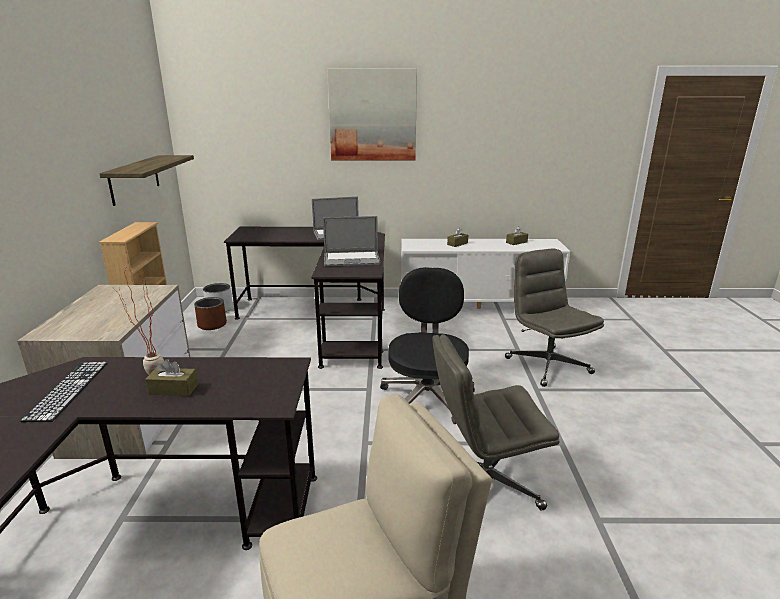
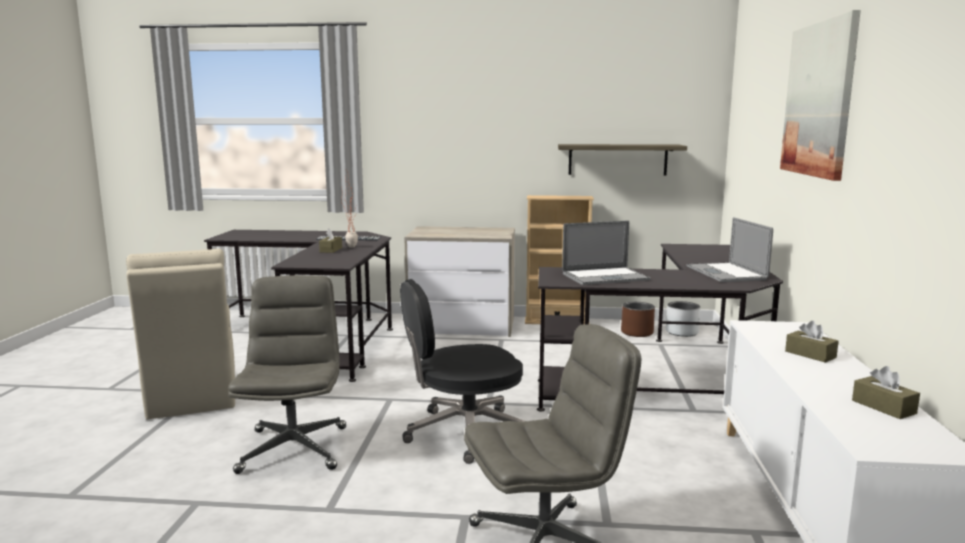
camera: 95 degrees right, 10 degrees down
(351, 259) = (605, 277): laptop -> laptop turned 105 degrees counterclockwise
(427, 397) = (464, 433): black office chair -> black office chair turned 150 degrees clockwise

